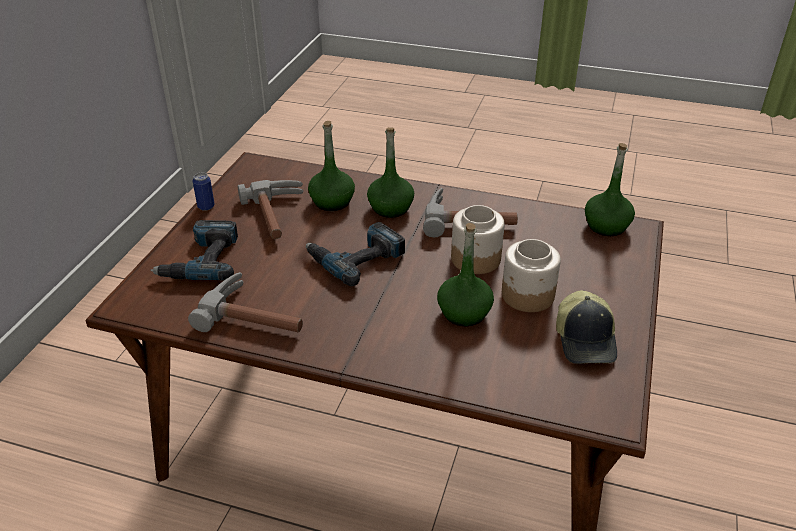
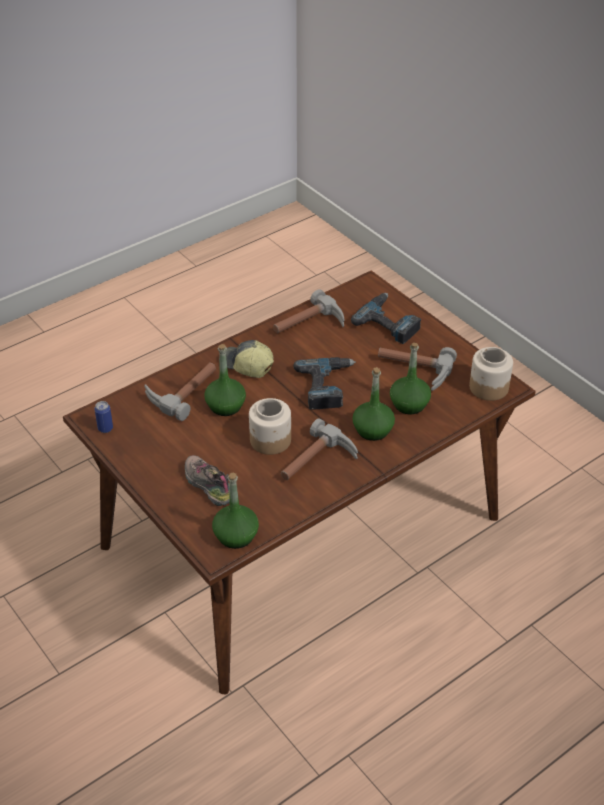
camera: 125 degrees right, 5 degrees up
(206, 206) = (457, 343): can -> can (105, 428)
(480, 360) = (182, 391): none -> hammer
(527, 296) = (210, 442): jar -> jar (488, 387)
(580, 268) = (207, 486): none -> shoe
(586, 340) = (148, 443): cap -> cap (246, 365)

